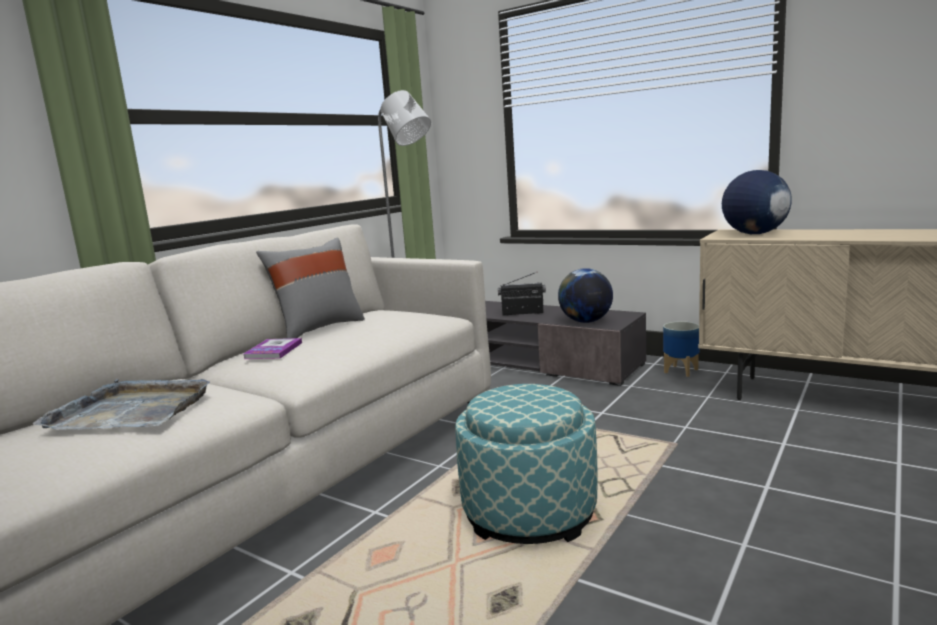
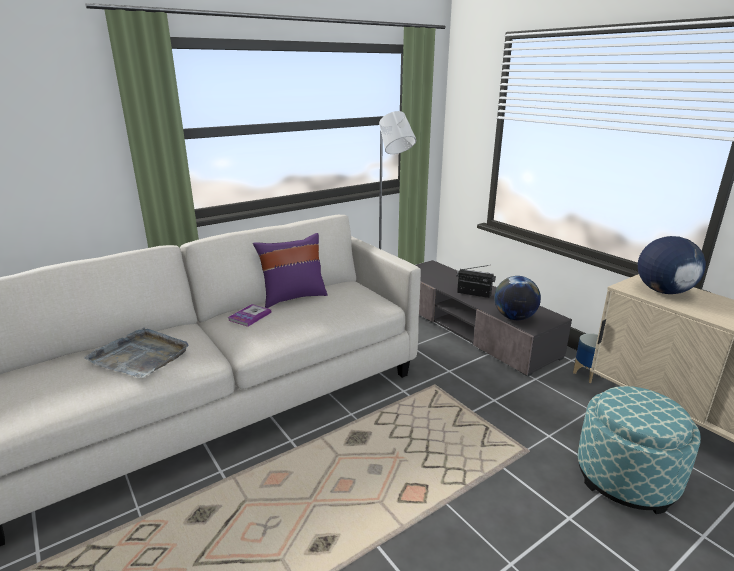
camera: 20 degrees right, 10 degrees up
(318, 328) = (293, 297): grey pillow -> purple pillow
(529, 513) = (382, 478): ottoman -> ottoman (626, 478)

